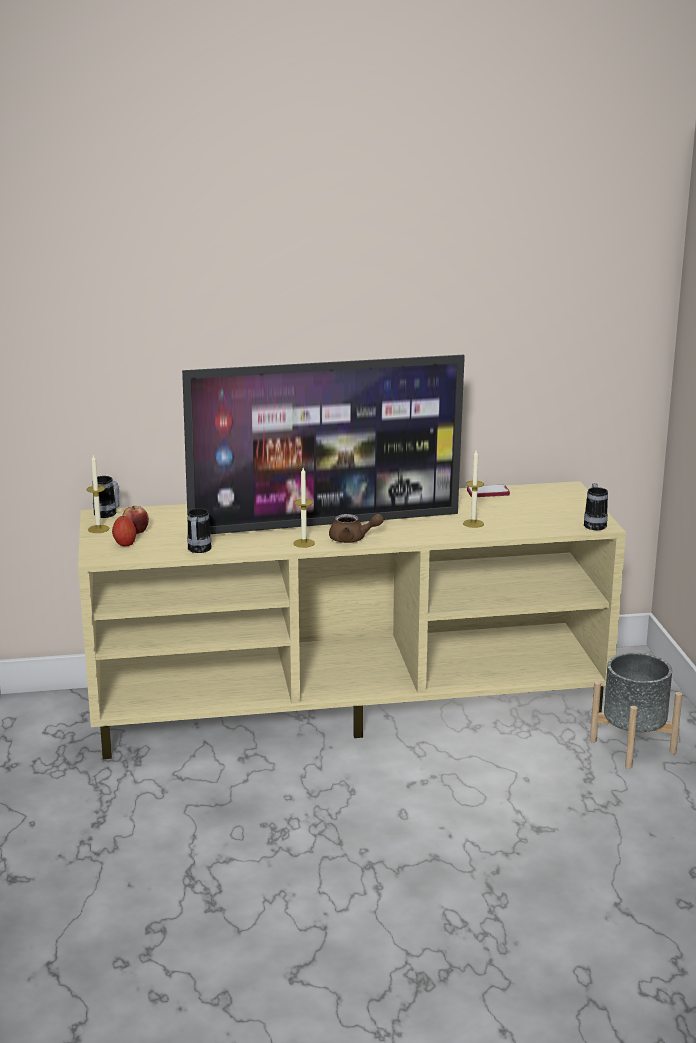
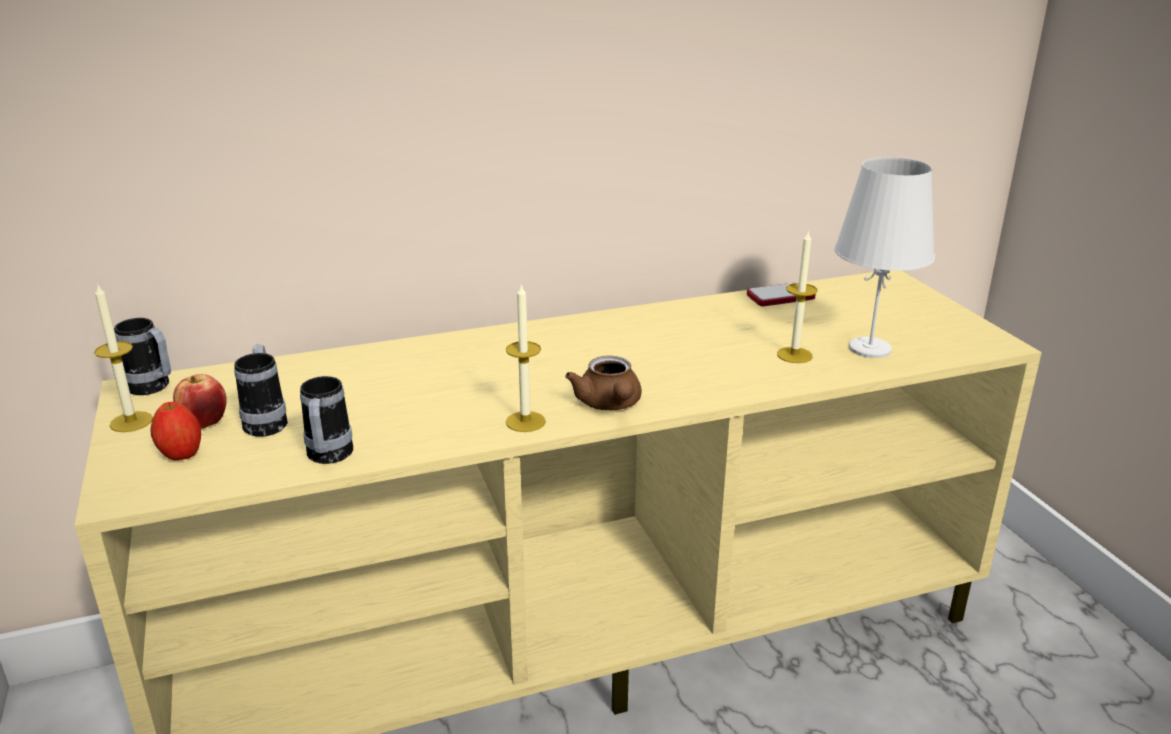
camera: 10 degrees left, 5 degrees up
(325, 523) = (549, 375): television -> none
(352, 539) = (609, 405): brown teapot -> brown teapot turned 75 degrees clockwise
(521, 523) = (869, 348): none -> white table lamp
(594, 524) = (982, 341): mug -> mug (267, 421)
(633, 746) = (1039, 676): grey planter -> none

